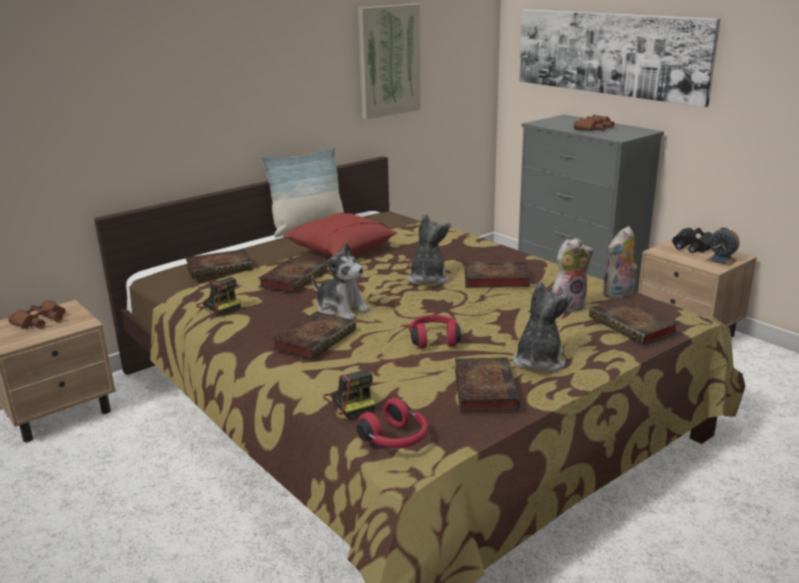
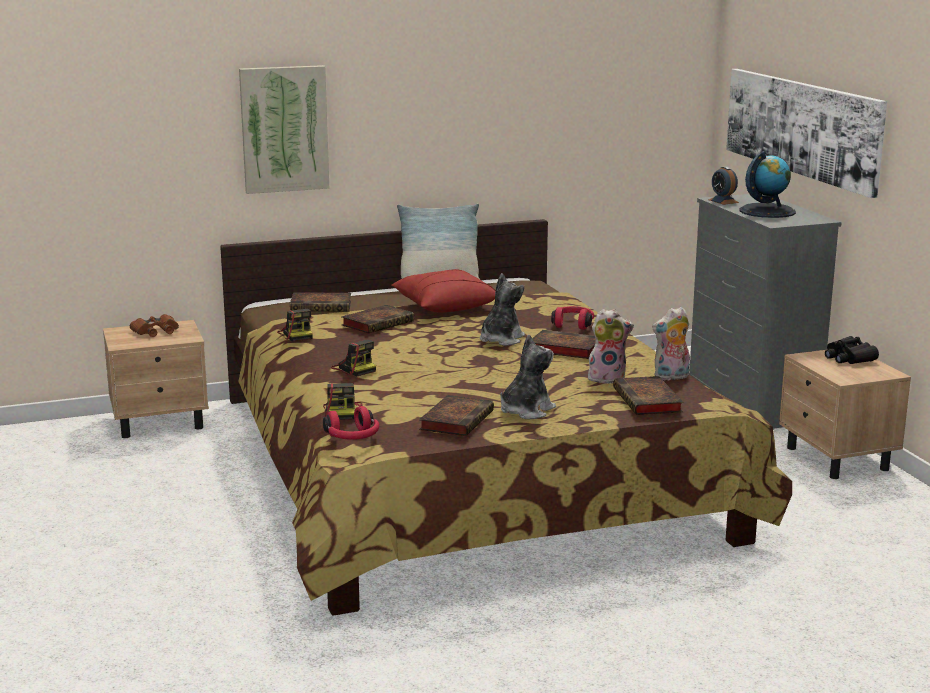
camera: 20 degrees right, 5 degrees down
(315, 339) = (354, 369): book -> camera
(341, 309) = (397, 352): plush toy -> none
(388, 61) = (559, 116): picture -> picture (284, 129)
(434, 339) = (453, 383): red headphones -> red headphones (573, 324)
(594, 128) = (767, 211): brown binoculars -> globe
(721, 260) = (863, 374): alarm clock -> alarm clock (723, 201)

